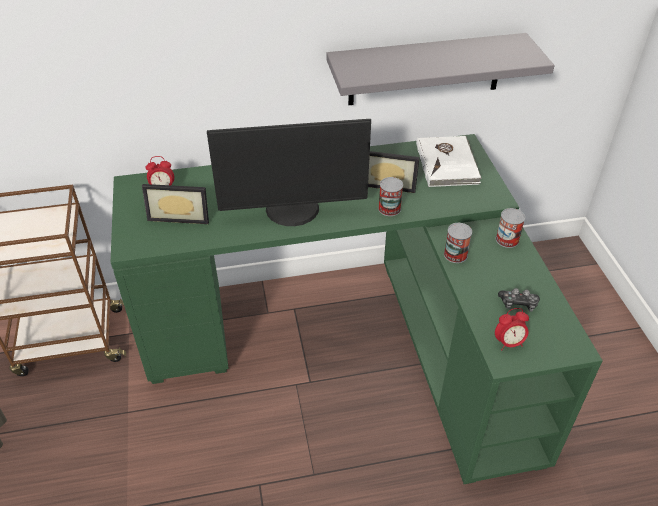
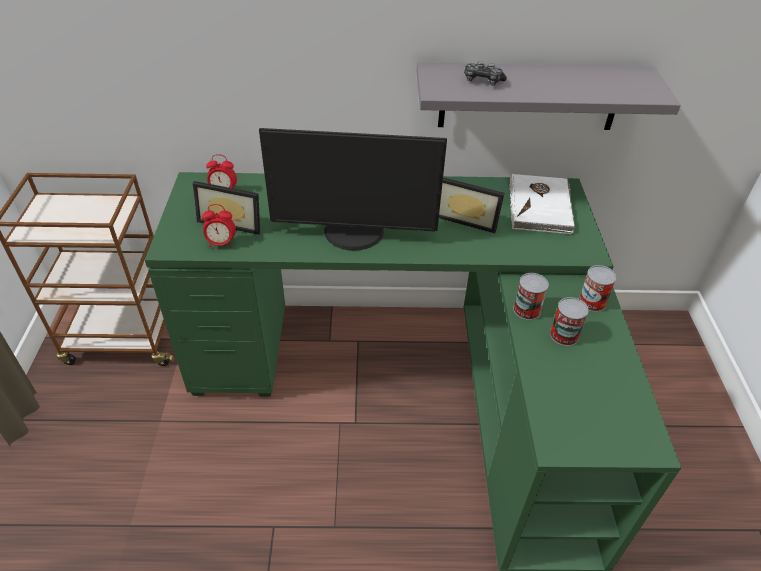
camera: 10 degrees right, 0 degrees up
(389, 208) = (461, 246): can -> can (564, 335)
(508, 343) = (567, 425): alarm clock -> alarm clock (221, 244)
(518, 304) = (589, 379): game controller -> game controller (482, 81)

